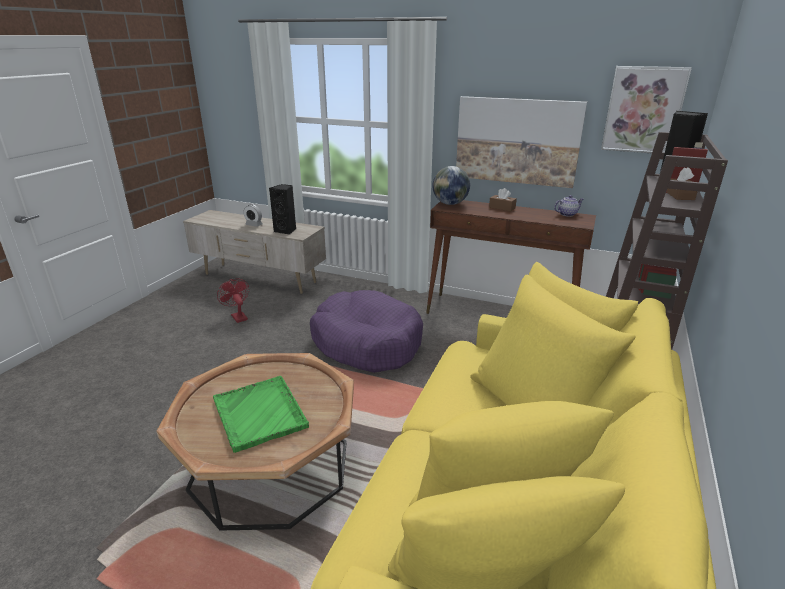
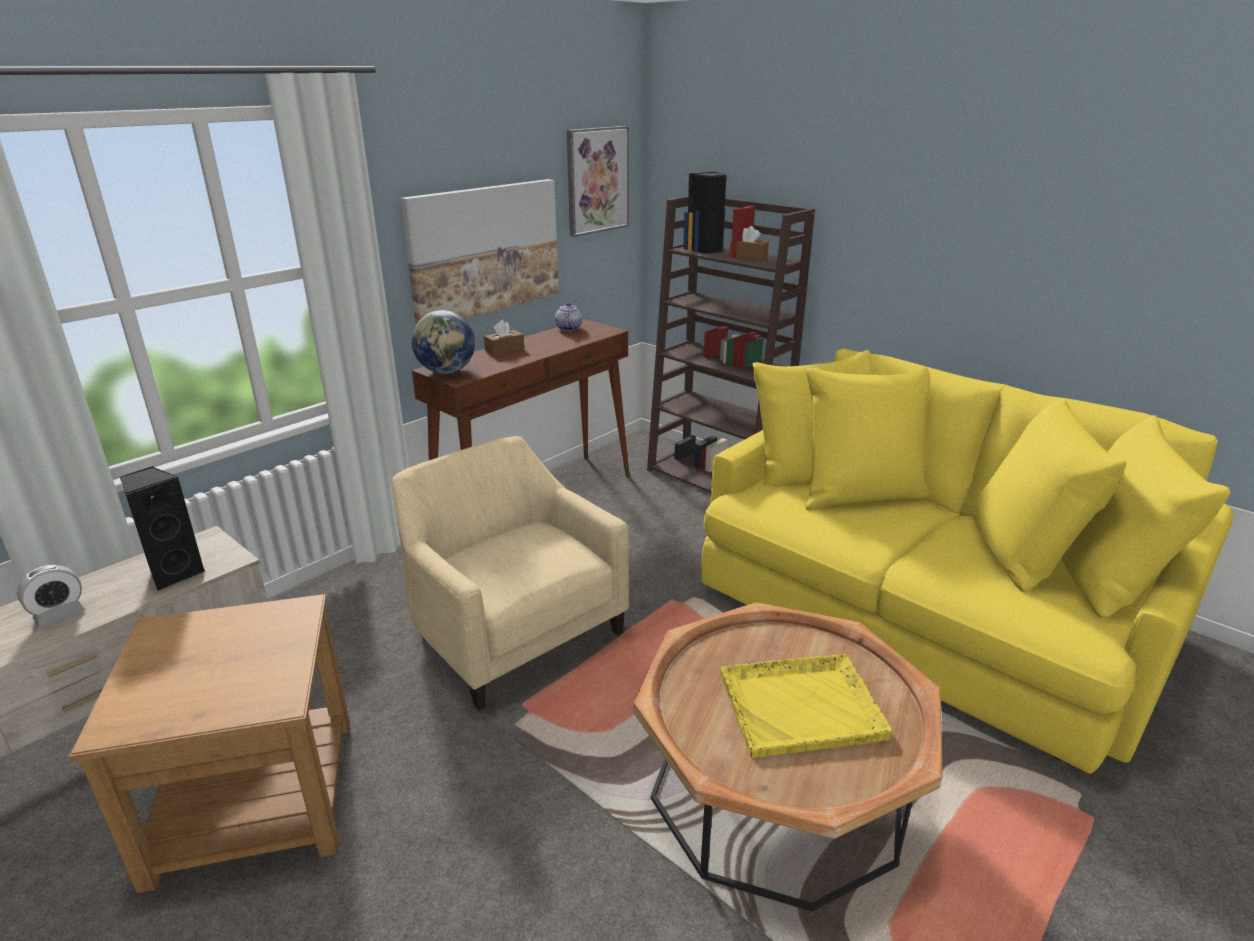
camera: 70 degrees left, 0 degrees up
(237, 316) = (254, 798): red fan -> brown side table
(260, 414) = (803, 706): green tray -> yellow tray
(367, 343) = (512, 631): purple dog bed -> beige armchair

